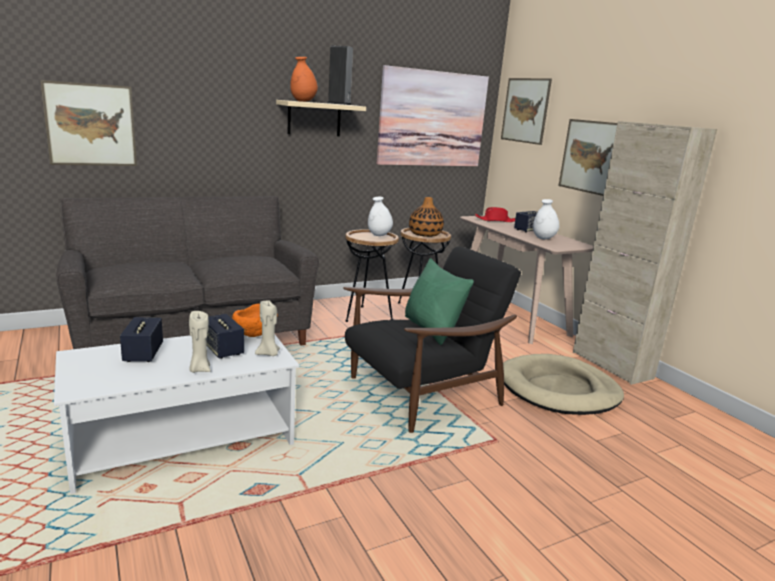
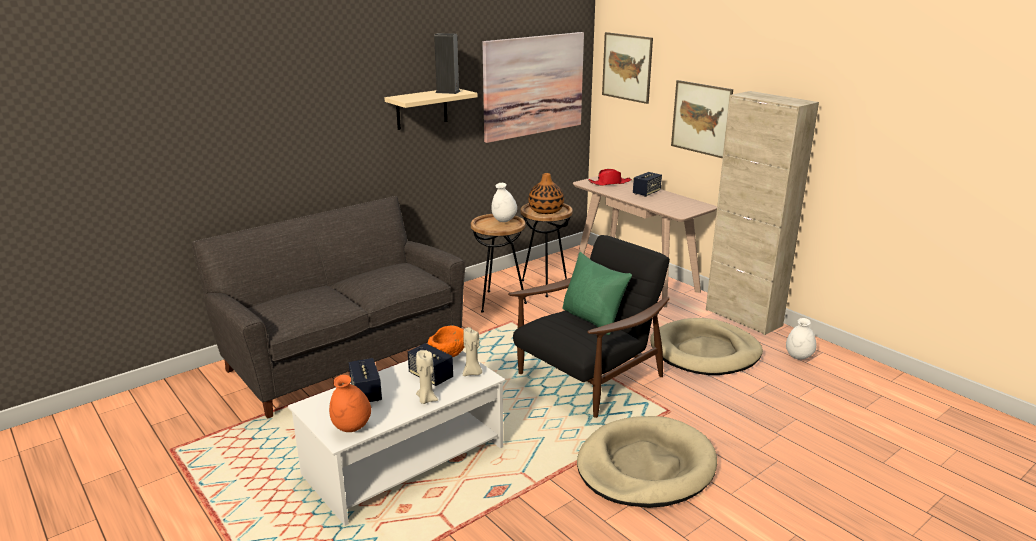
camera: 10 degrees left, 5 degrees up
(91, 125) = (211, 159): picture -> none
(303, 101) = (415, 97): orange vase -> orange vase (351, 428)
(444, 495) = (645, 466): none -> beige dog bed
(543, 238) = (665, 202): white vase -> white vase (798, 357)

